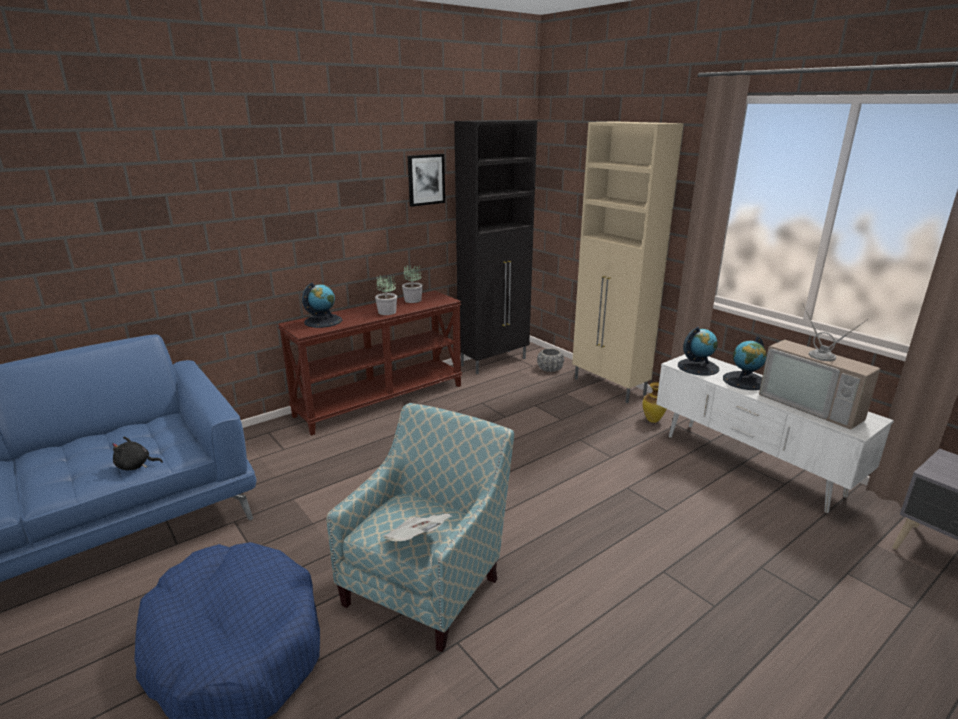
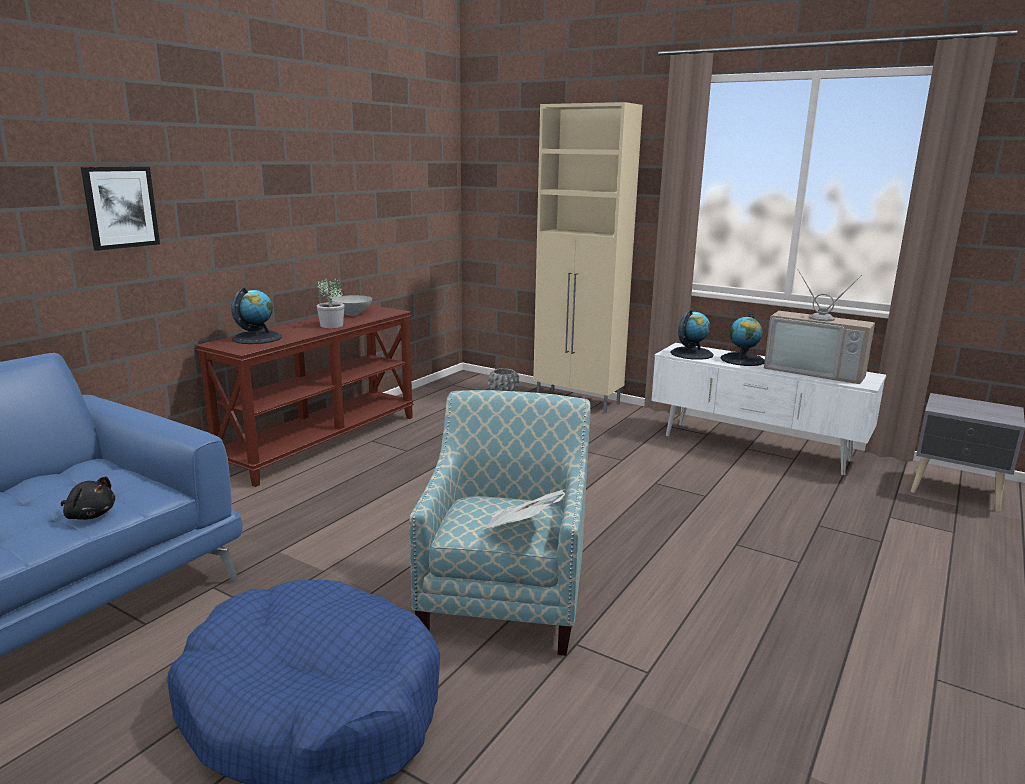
camera: 20 degrees left, 5 degrees down
(136, 466) = (90, 515): black plush toy -> black plush toy turned 135 degrees counterclockwise
(413, 300) = (352, 314): potted plant -> grey bowl
(426, 179) = (355, 169): picture -> picture (120, 207)
(494, 362) = (436, 392): black cabinet -> none
(652, 420) = (641, 424): vase -> none

